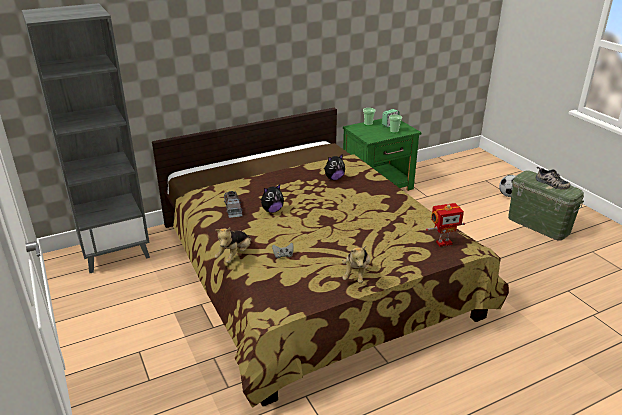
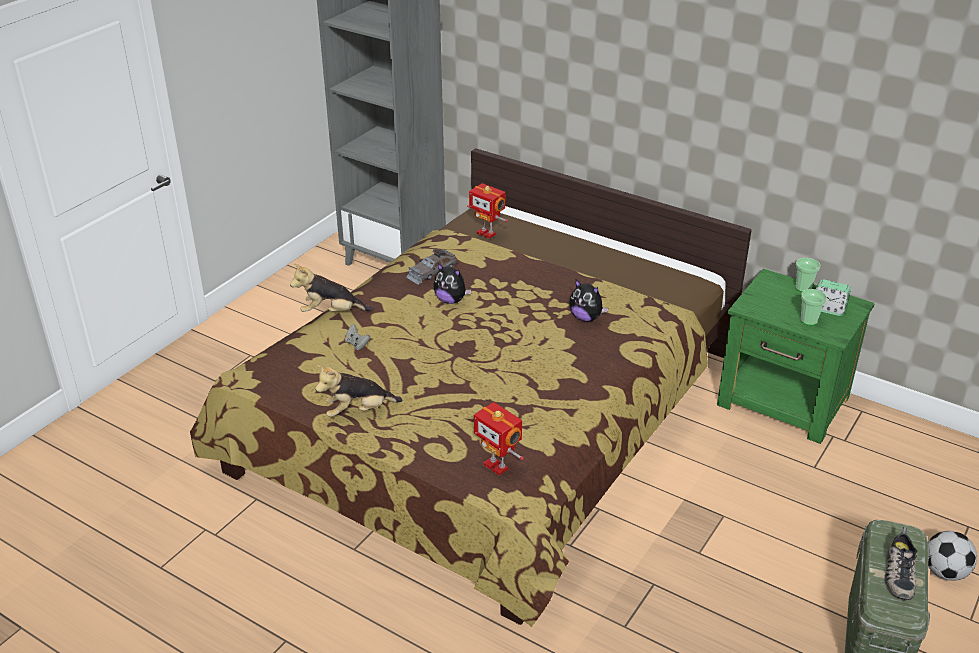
camera: 60 degrees right, 5 degrees up
(214, 180) = (487, 233): none -> toy robot

